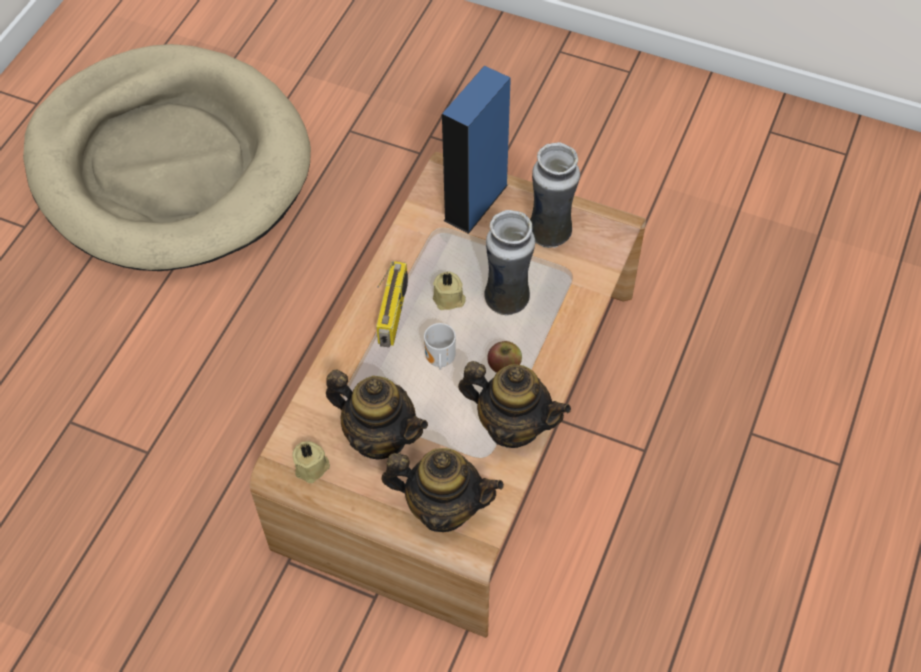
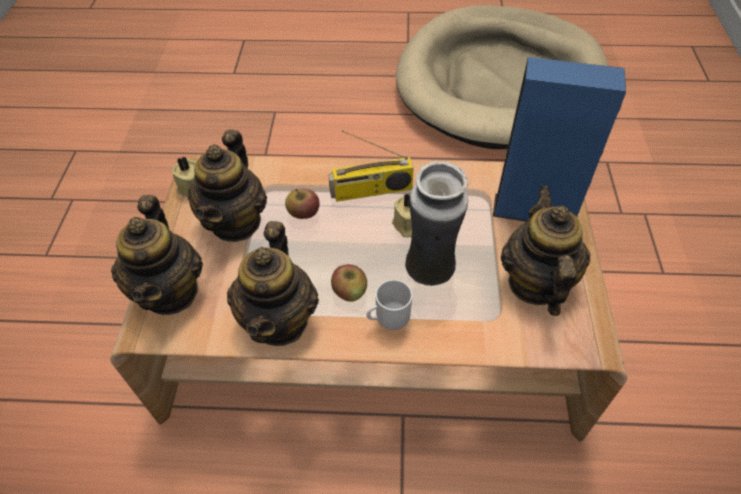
camera: 70 degrees right, 5 degrees down
(396, 376) = (303, 213): none -> apple
(439, 360) = (334, 238): mug -> mug (389, 319)
(550, 234) = (535, 283): vase -> teapot

